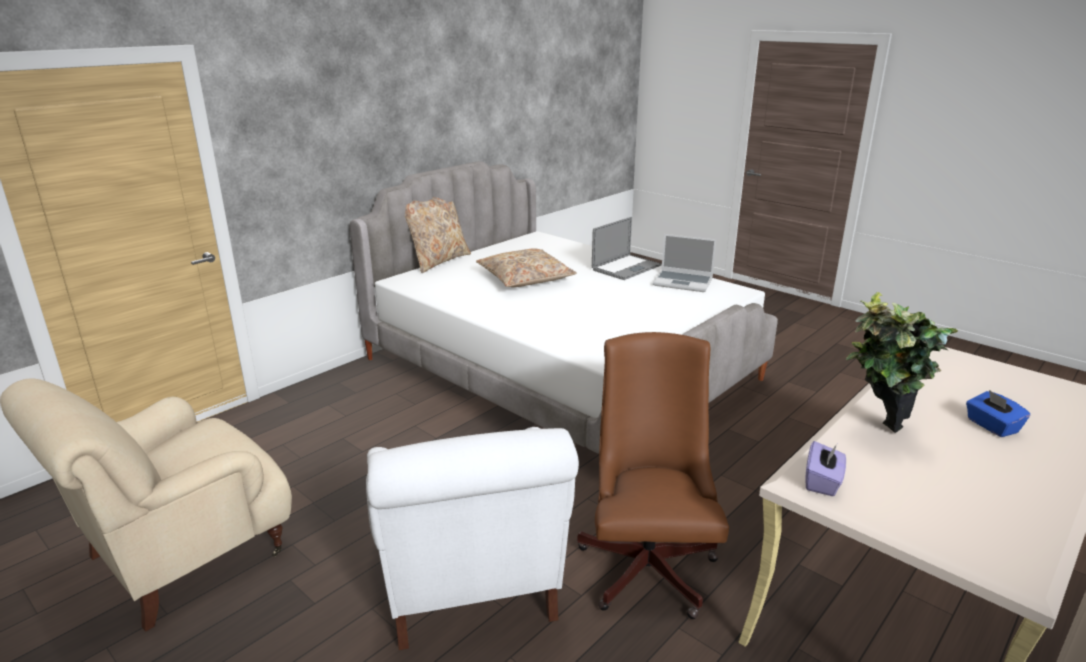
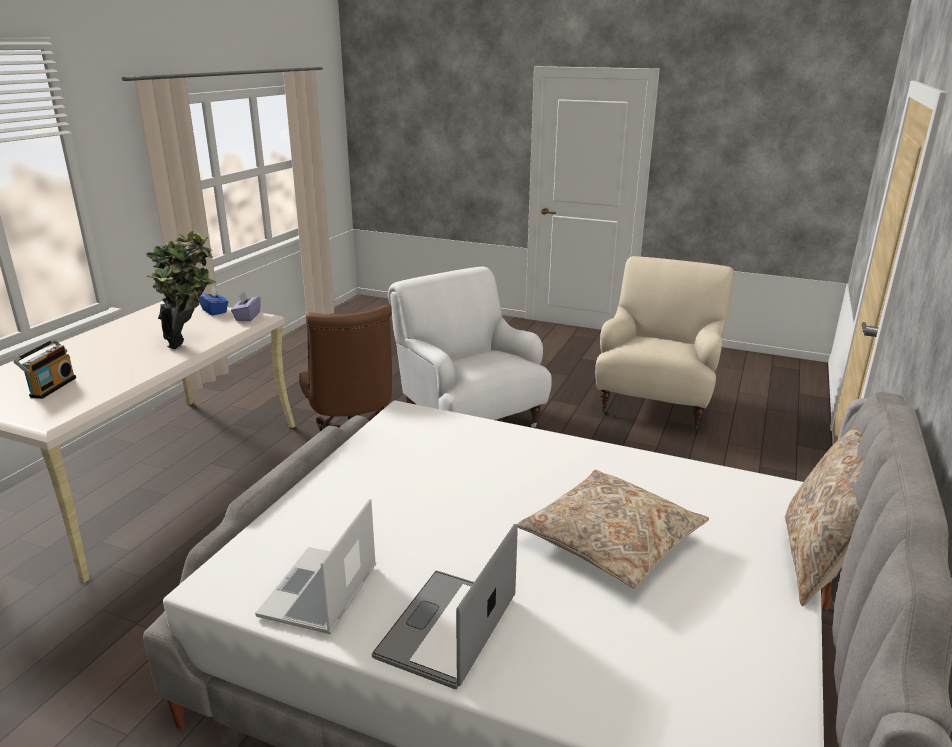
camera: 160 degrees right, 0 degrees up
(683, 282) = (320, 593): laptop -> laptop turned 75 degrees counterclockwise
(982, 385) = (51, 387): none -> radio
(991, 426) = (93, 357): blue tissue box -> blue tissue box (214, 311)

